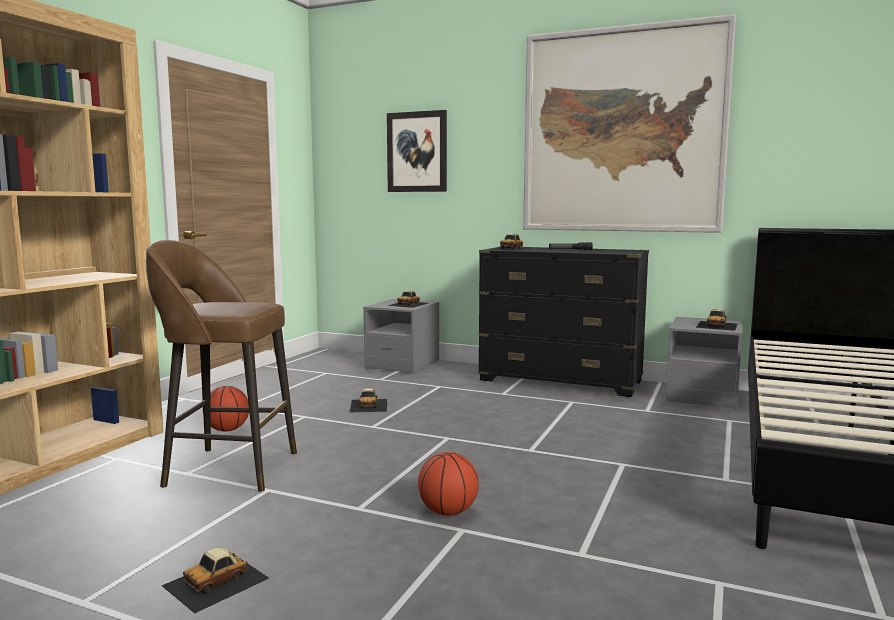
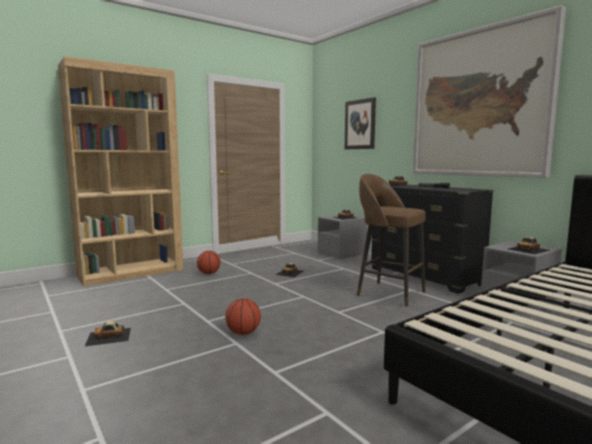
camera: 30 degrees right, 0 degrees up
(228, 469) = (183, 291): brown stool -> brown stool (389, 293)

